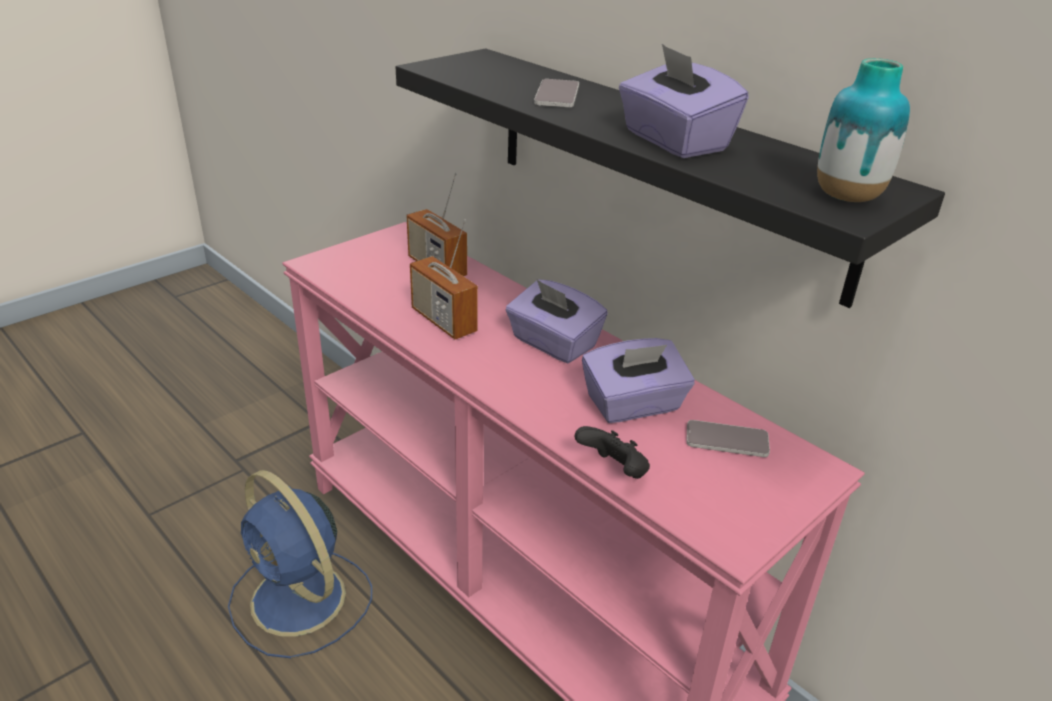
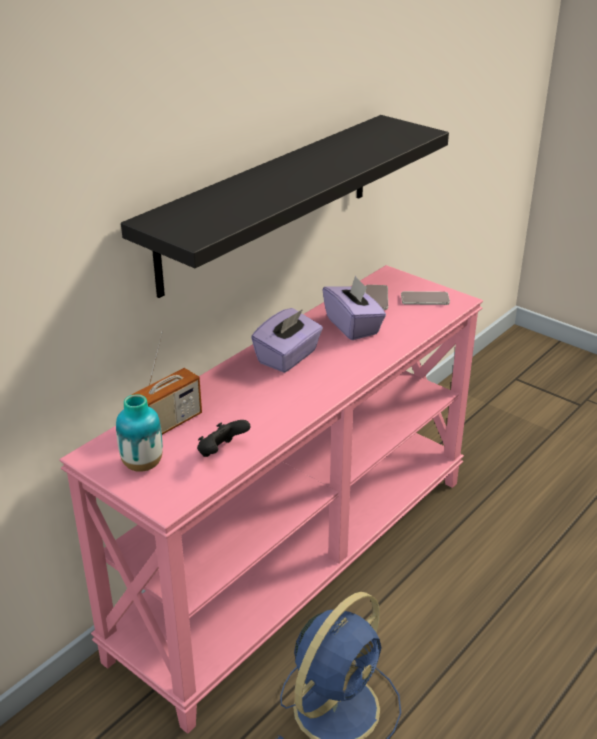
camera: 95 degrees left, 0 degrees up
(443, 321) = (267, 408): radio -> none
(557, 95) = (261, 190): phone -> phone (425, 299)
(613, 471) = (421, 332): black game controller -> black game controller (221, 452)
(673, 141) = (343, 160): purple tissue box -> none
(847, 197) = (404, 130): vase -> vase (142, 464)

